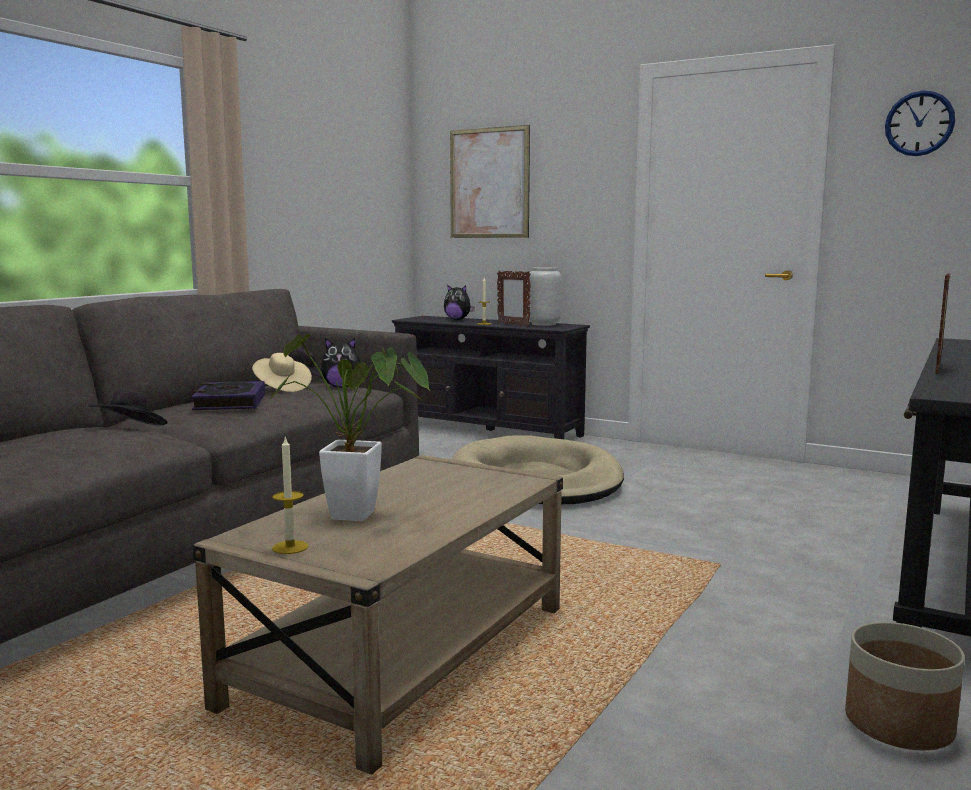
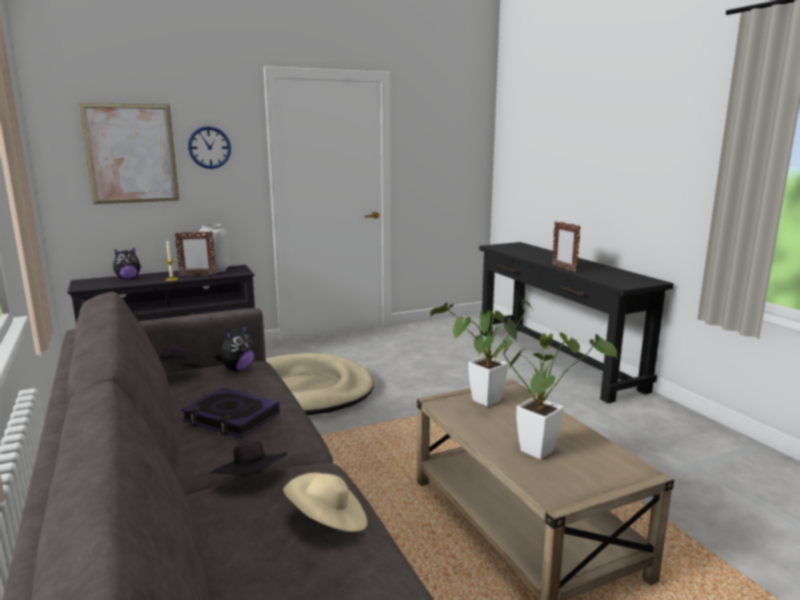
camera: 55 degrees left, 5 degrees up
(281, 388) = (207, 388): beige hat -> beige hat (328, 521)
(290, 547) = (589, 485): candle -> none
(455, 476) = (481, 402): none -> potted plant
(899, 725) = (672, 433): planter -> none
(919, 123) = (434, 124): wall clock -> wall clock (209, 147)

